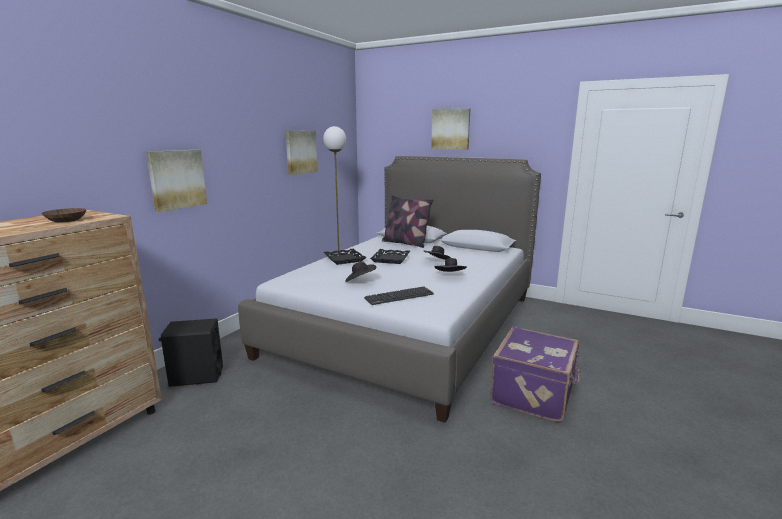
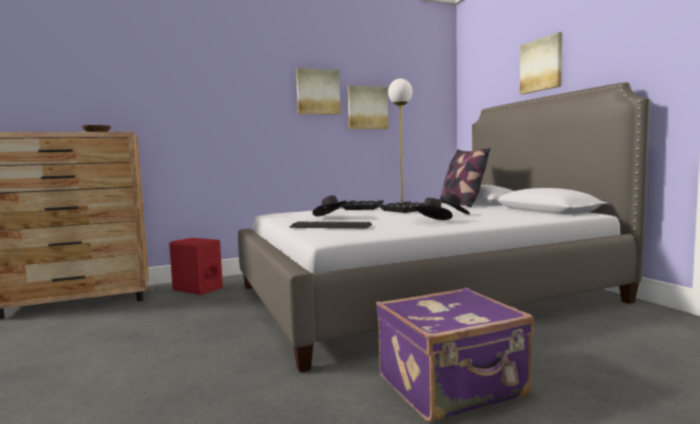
camera: 40 degrees right, 10 degrees down
(177, 179) = (221, 122): picture -> picture (318, 92)
(196, 376) = (197, 289): black speaker -> red speaker

